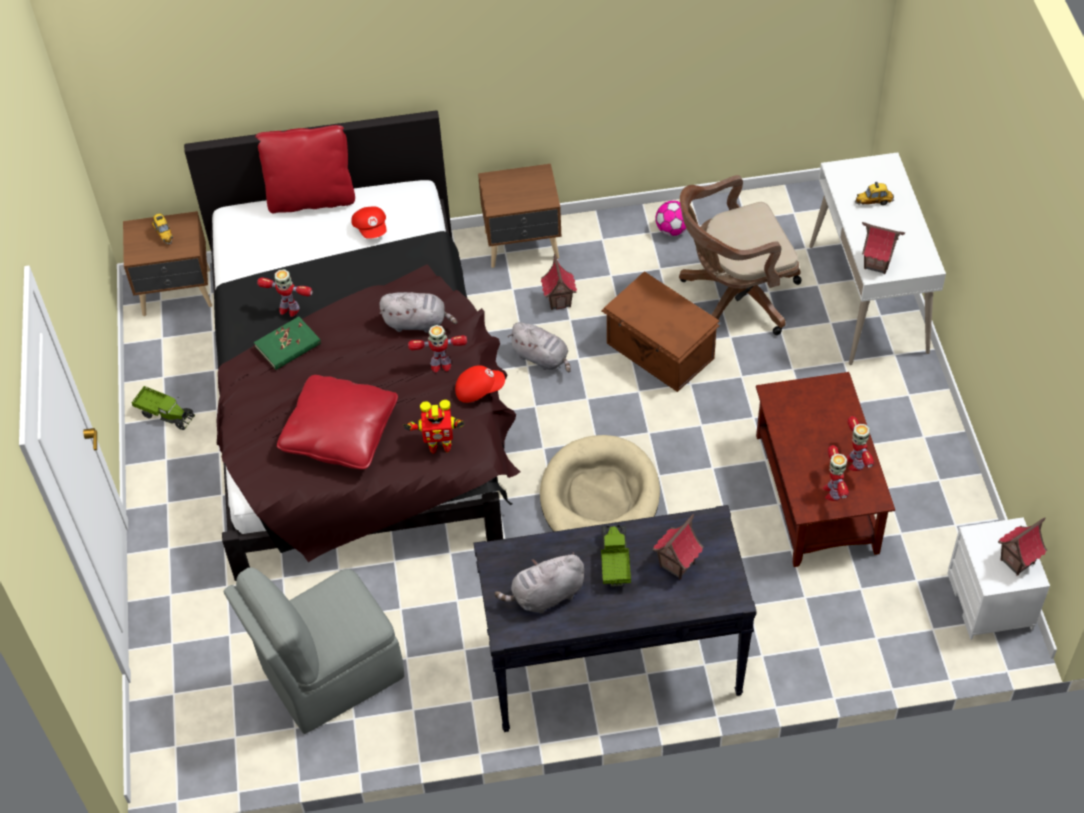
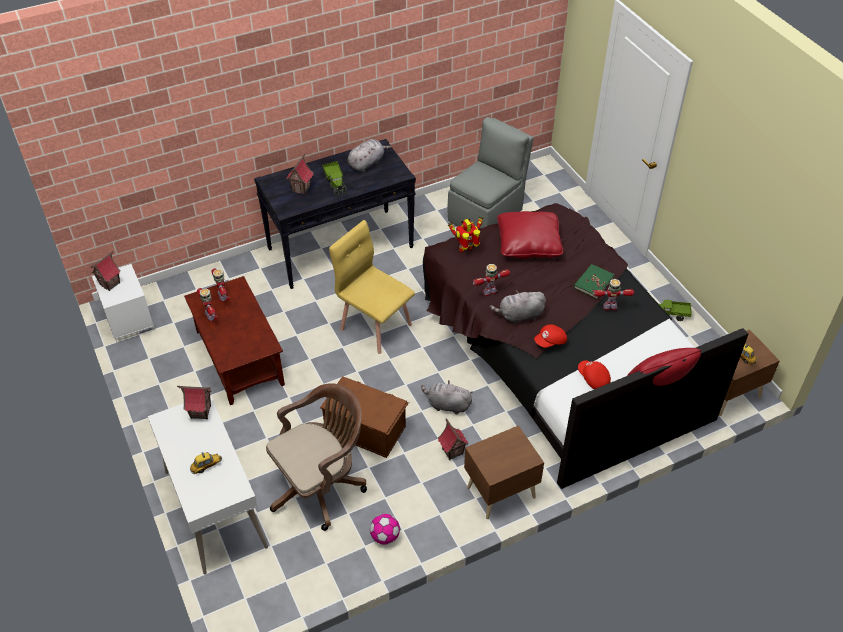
camera: 160 degrees right, 5 degrees down
(479, 389) = (457, 283): red cap -> red cap (550, 342)
(599, 498) = (375, 326): beige dog bed -> yellow chair

